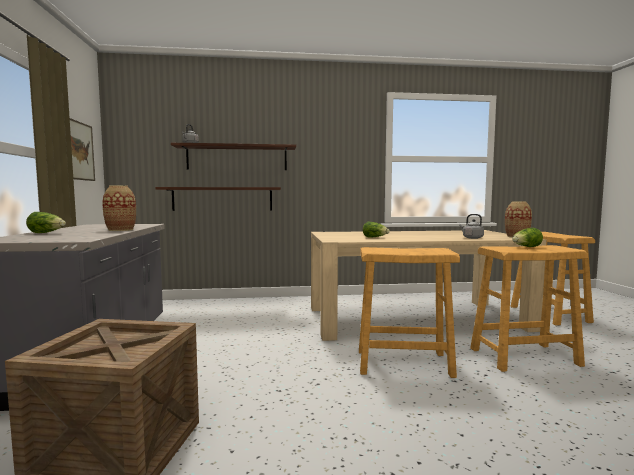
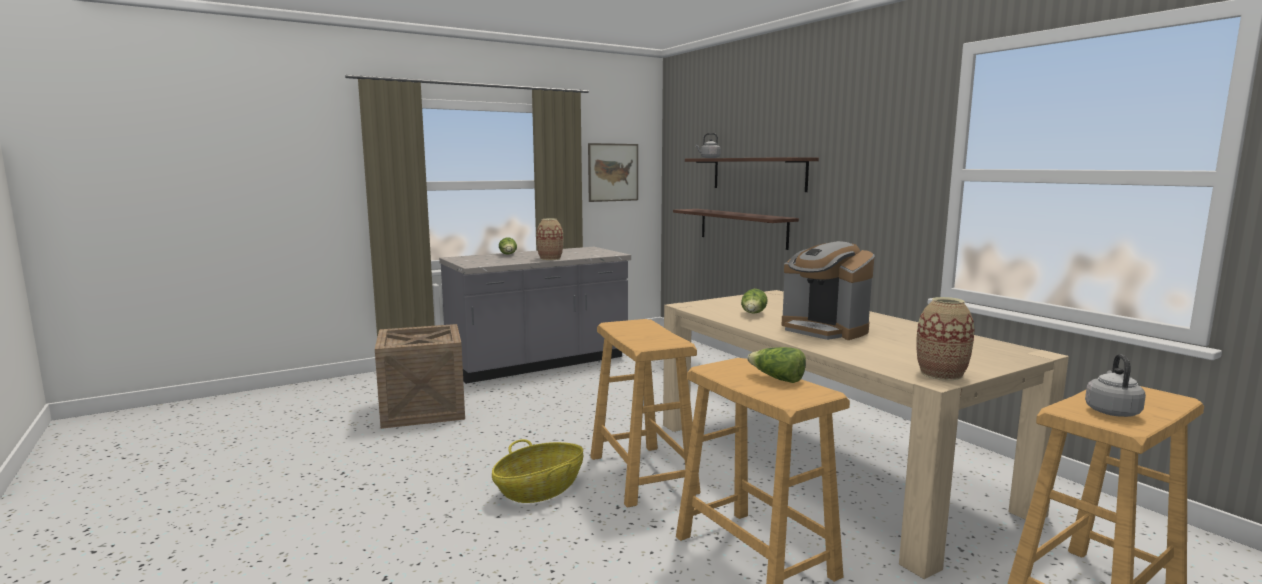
camera: 65 degrees right, 5 degrees up
(413, 406) = (540, 490): none -> basket
(425, 236) = (824, 330): none -> coffee machine
(471, 238) = (852, 350): grey kettle -> grey kettle (1111, 411)

